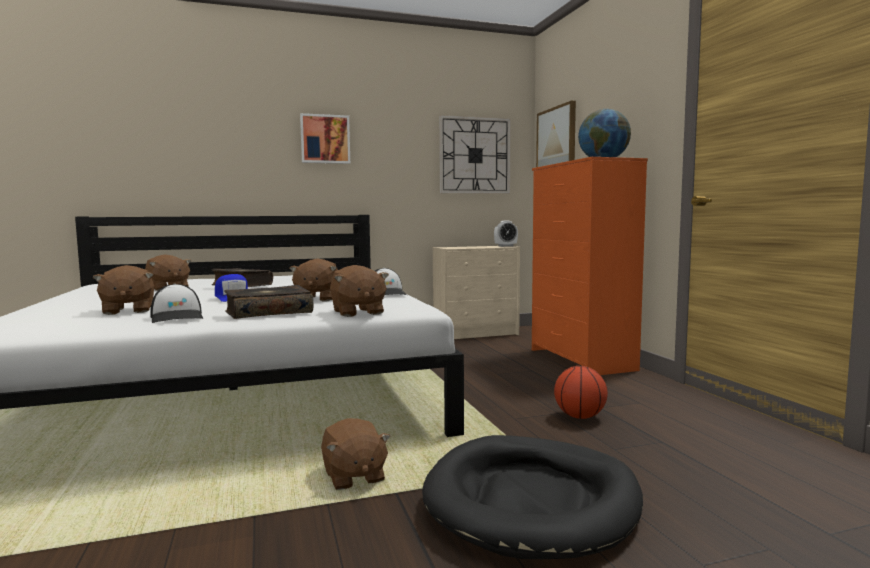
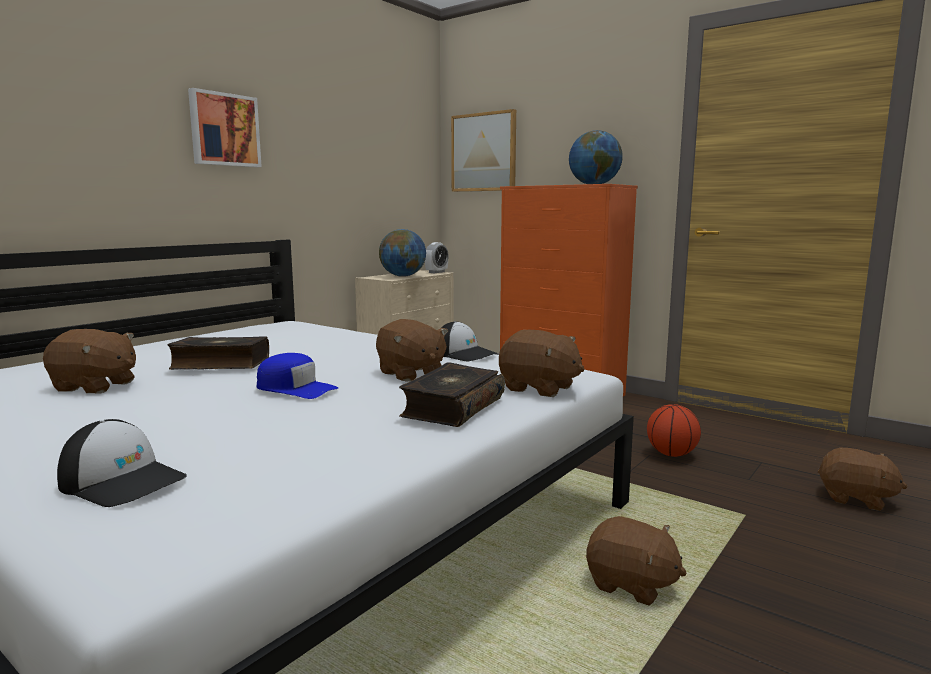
camera: 35 degrees left, 5 degrees up
(127, 310) = (214, 443): brown plush toy -> brown plush toy (856, 499)
(178, 317) = (353, 440): cap -> cap (123, 481)
(469, 247) = (403, 276): none -> globe
(474, 155) = (390, 161): wall clock -> none
(532, 500) = (792, 548): black dog bed -> none

